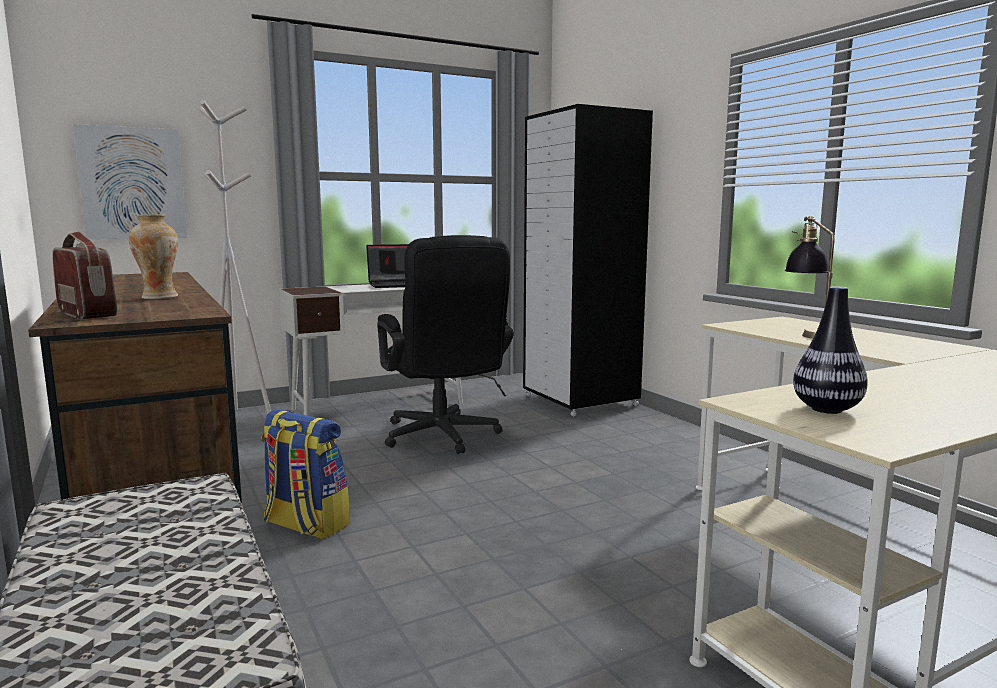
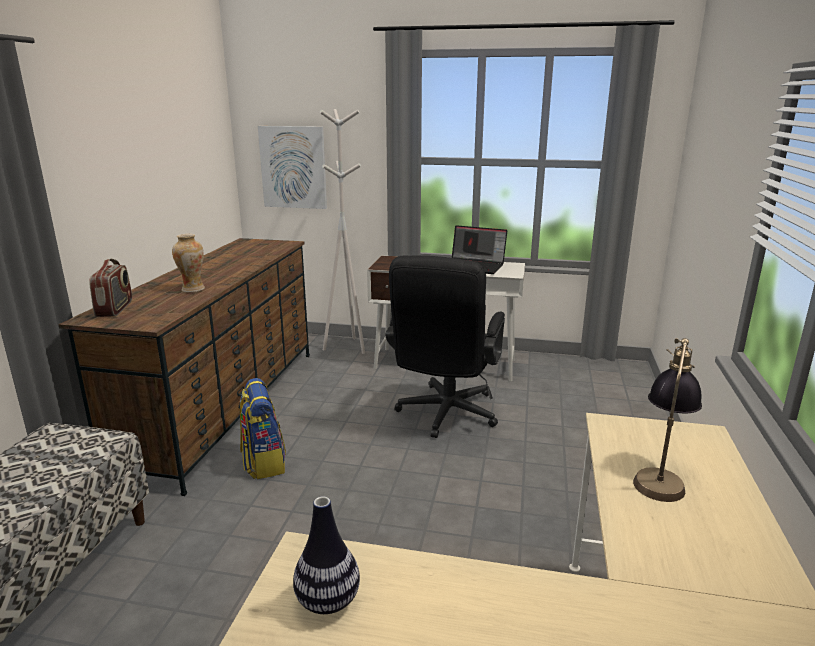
camera: 40 degrees right, 10 degrees up
(581, 401) = (620, 414): wardrobe -> none

